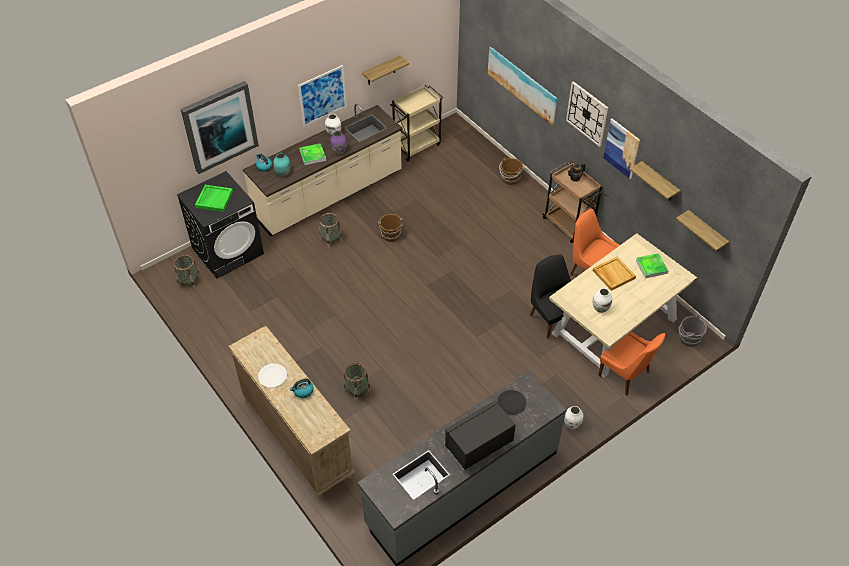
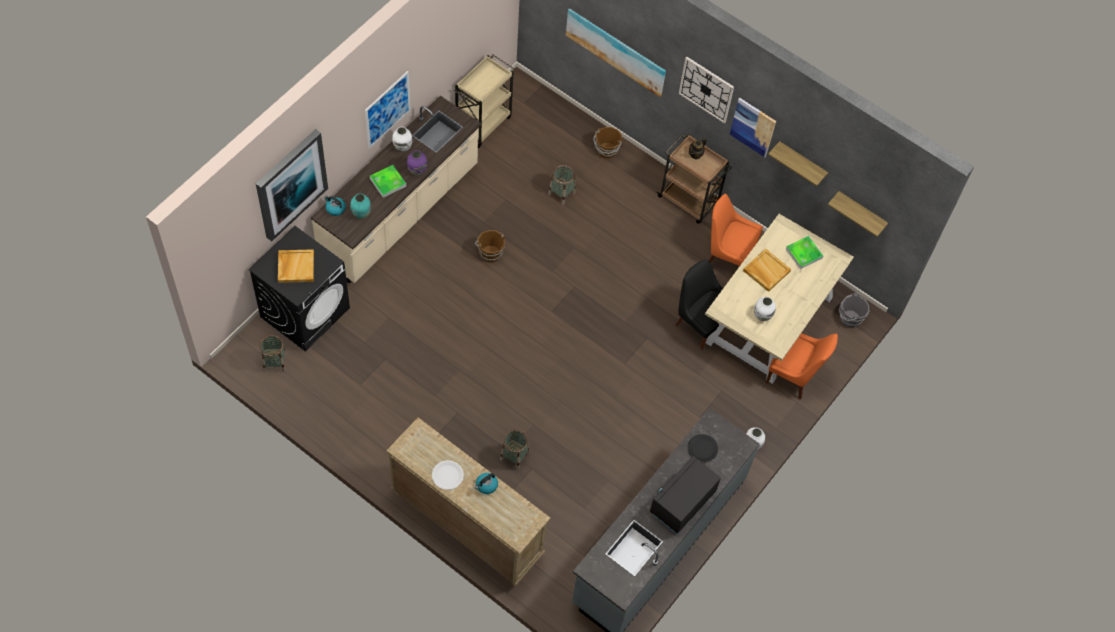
camera: 20 degrees left, 10 degrees up
(214, 199) = (295, 267): green tray -> beige tray
(331, 240) = (422, 274): basket -> basket (562, 193)
(381, 71) = (444, 59): shelf -> none

